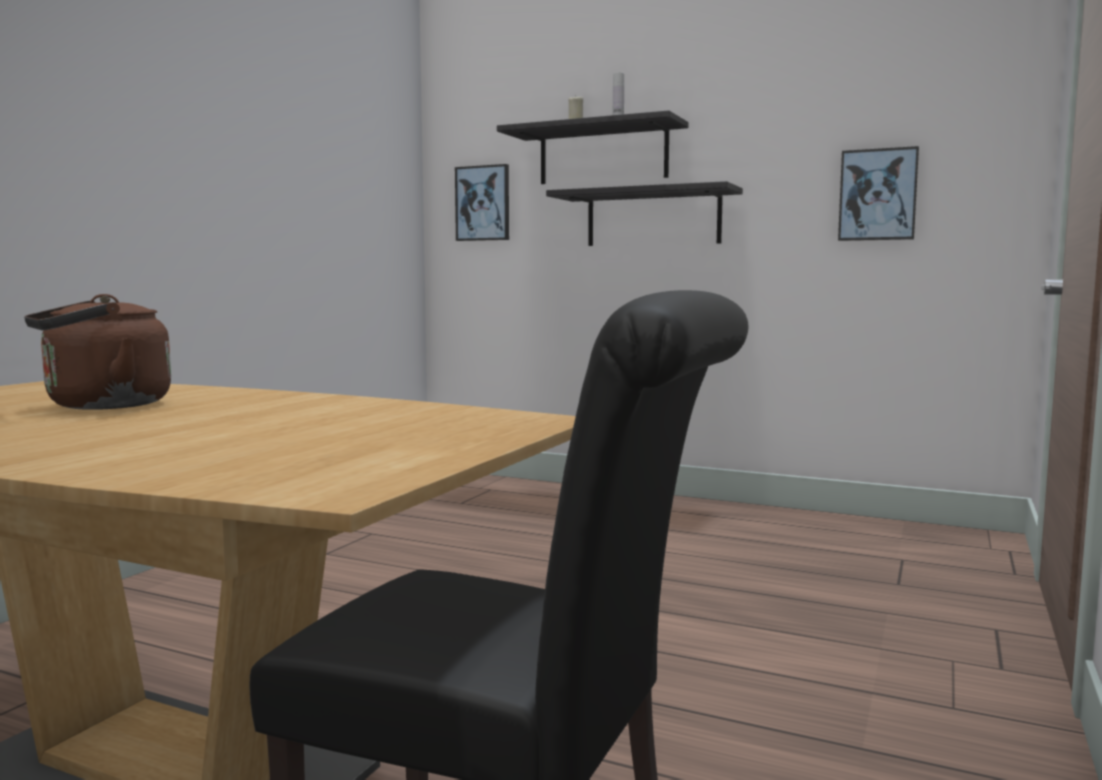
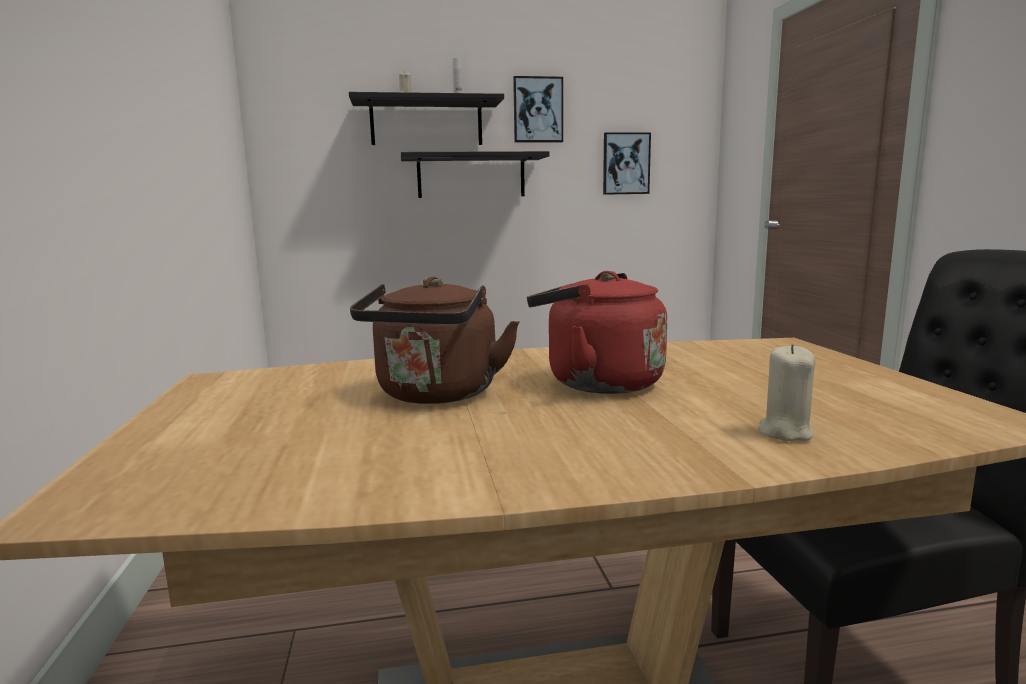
camera: 35 degrees left, 5 degrees up
(146, 459) = (784, 432): none -> beige candle
(223, 416) = (596, 382): none -> red kettle
(483, 203) = (313, 160): picture -> picture (538, 110)

